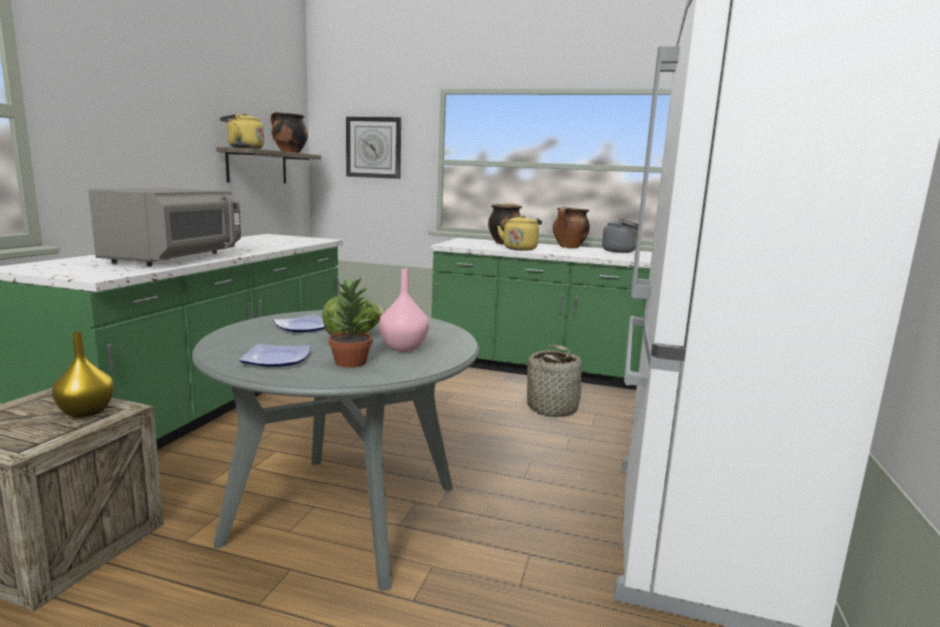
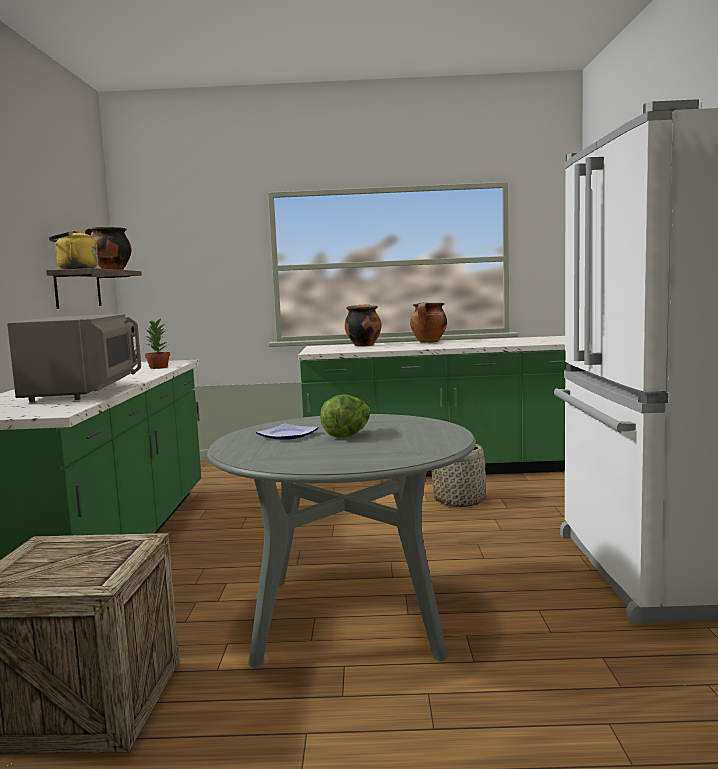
camera: 15 degrees left, 5 degrees down
(87, 412) = (110, 548): yellow vase -> none
(277, 360) = (318, 458): plate -> none
(350, 363) = (384, 451): potted plant -> potted plant (158, 367)
(373, 147) = (195, 258): wall clock -> none
(404, 348) = (407, 436): pink vase -> none
(520, 249) = (389, 348): yellow kettle -> none
(621, 251) = (481, 340): grey kettle -> none

